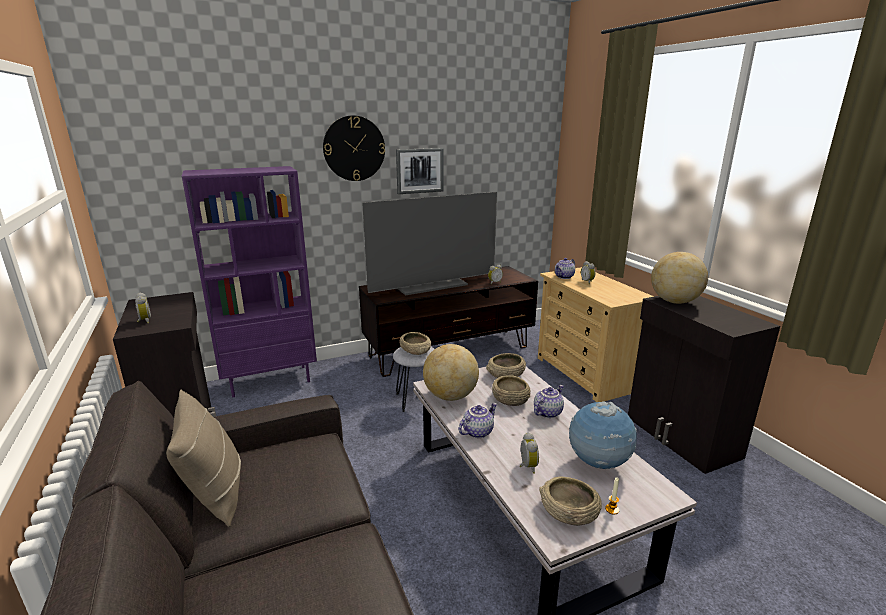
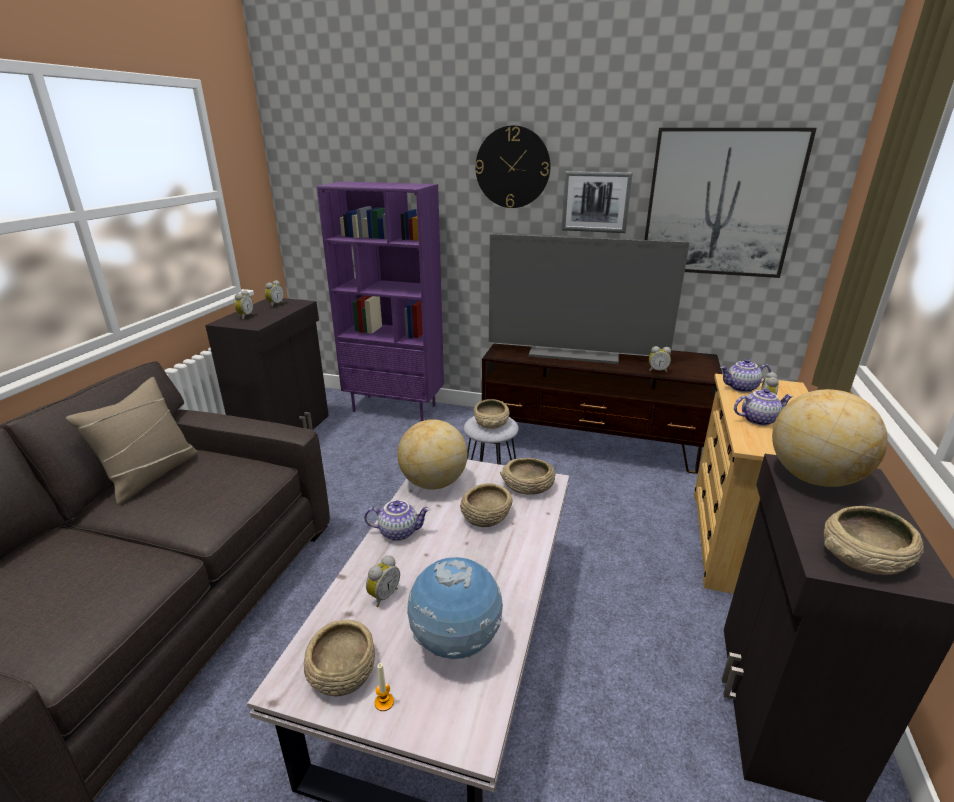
camera: 40 degrees right, 5 degrees up
(154, 304) = (275, 304): none -> alarm clock
(496, 165) = (720, 203): none -> picture
(547, 412) = (501, 551): teapot -> teapot (758, 419)
(734, 322) = (865, 556): none -> beige bowl

